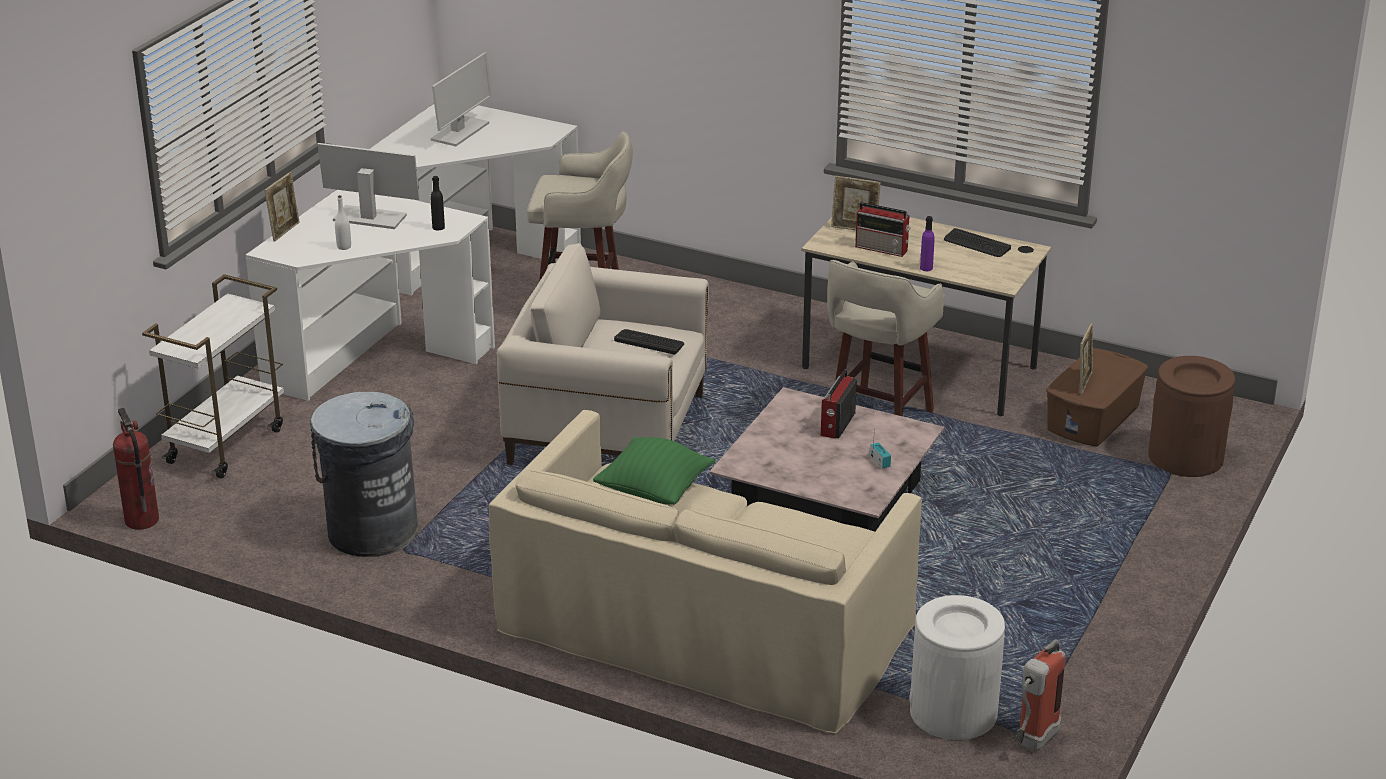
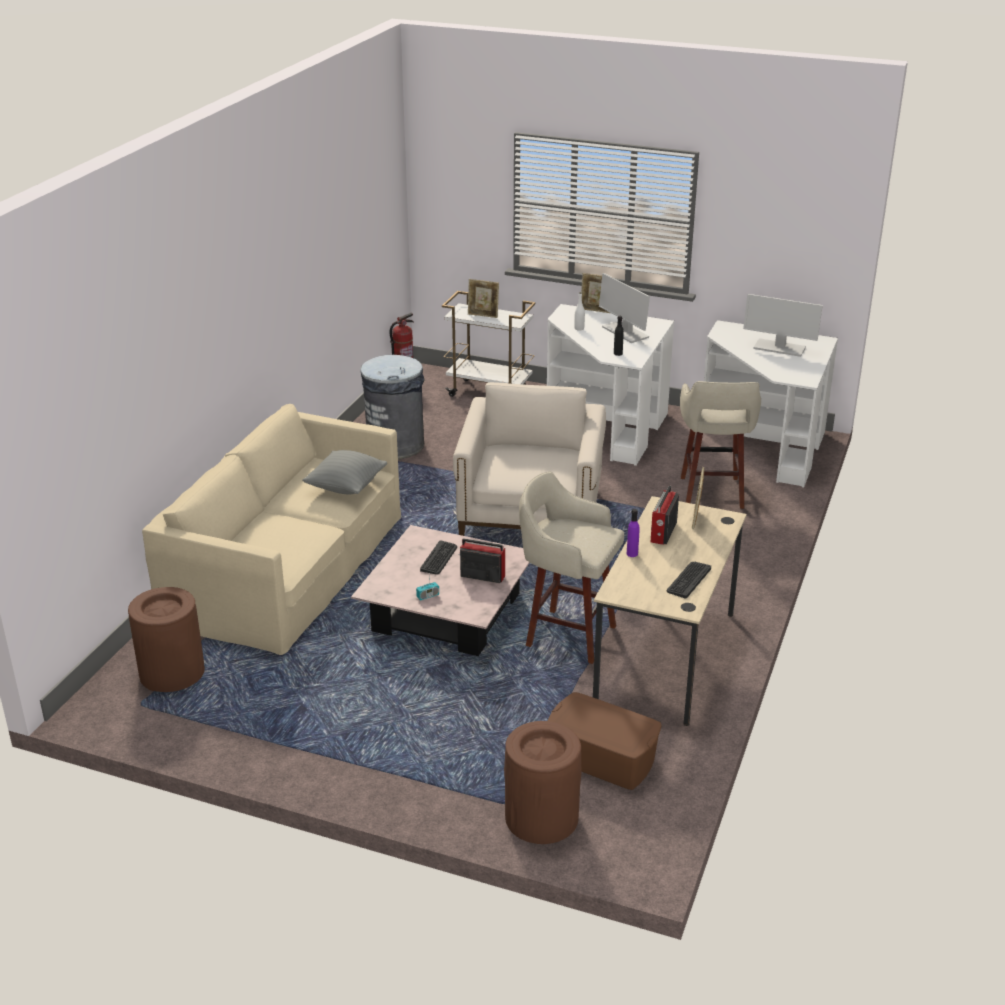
camera: 85 degrees right, 0 degrees up
(370, 218) = (624, 332): monitor -> monitor turned 135 degrees clockwise
(649, 342) = (540, 468): keyboard -> keyboard (439, 558)
(654, 491) = (346, 487): green pillow -> grey pillow
(953, 712) = (171, 672): white trash can -> brown trash can
(1032, 743) = (128, 709): fire extinguisher -> none
(1084, 382) = (591, 714): picture frame -> picture frame (483, 315)

